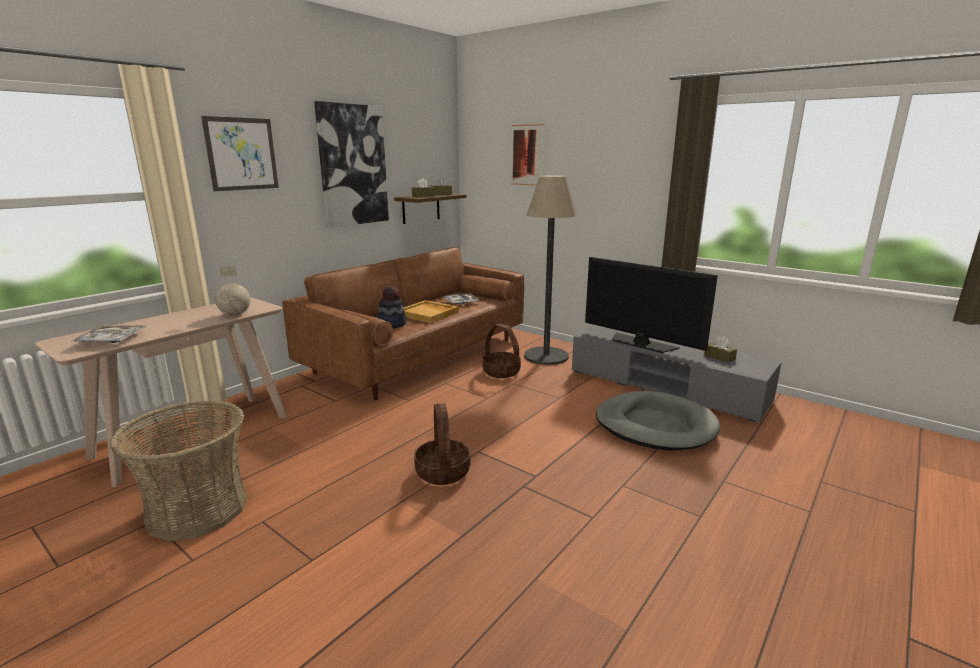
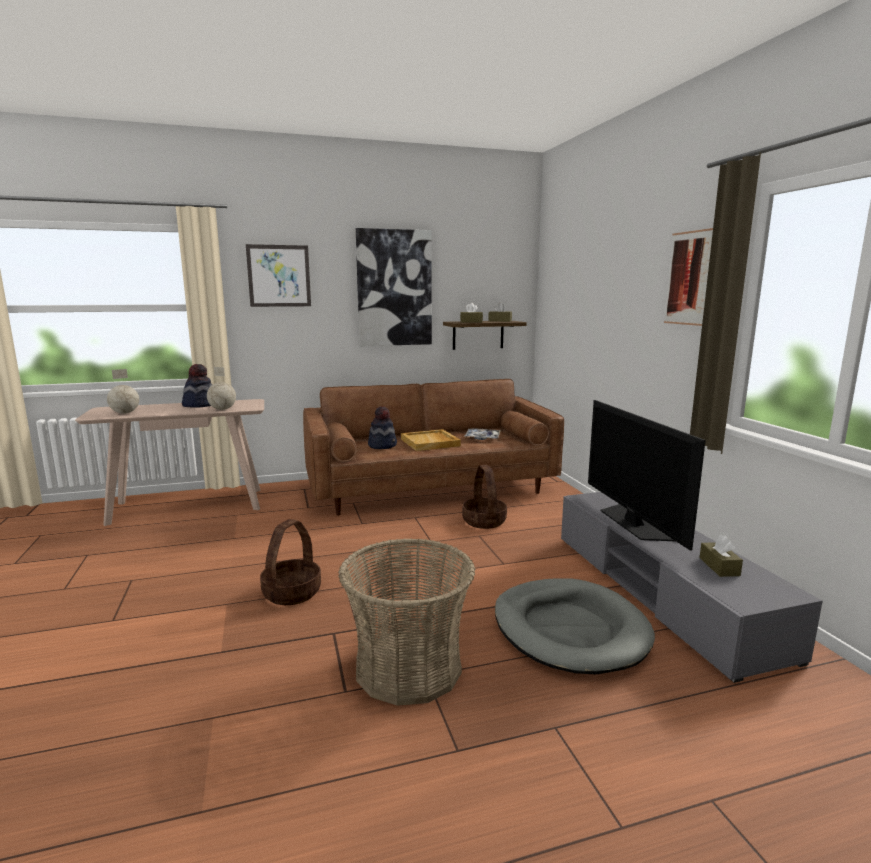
camera: 35 degrees right, 5 degrees down
(111, 340) = (124, 413): tray -> globe
(189, 314) = (199, 405): none -> hat
(198, 509) = (116, 557): basket -> basket (408, 667)
(527, 155) = (586, 277): picture -> picture (689, 278)
(546, 356) = (557, 518): floor lamp -> none

